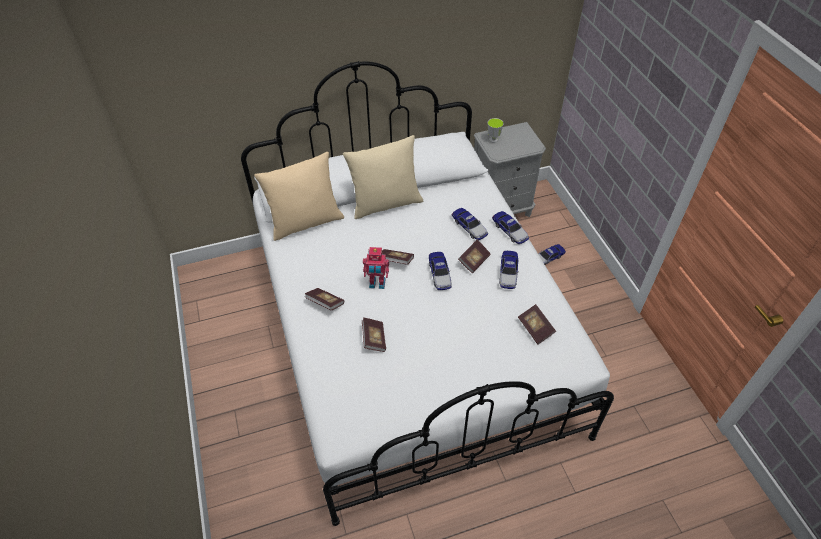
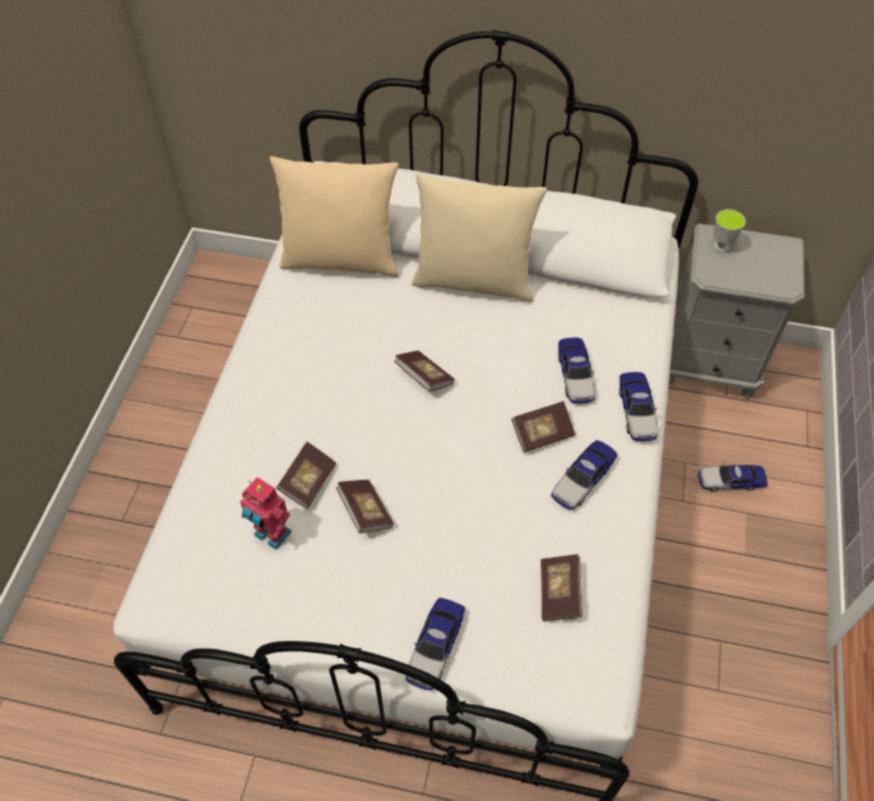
camera: 30 degrees right, 5 degrees up
(325, 303) = (281, 394): book -> book (365, 512)
(377, 284) = (372, 400): toy robot -> toy robot (271, 535)
(439, 273) = (474, 428): toy car -> toy car (435, 646)

